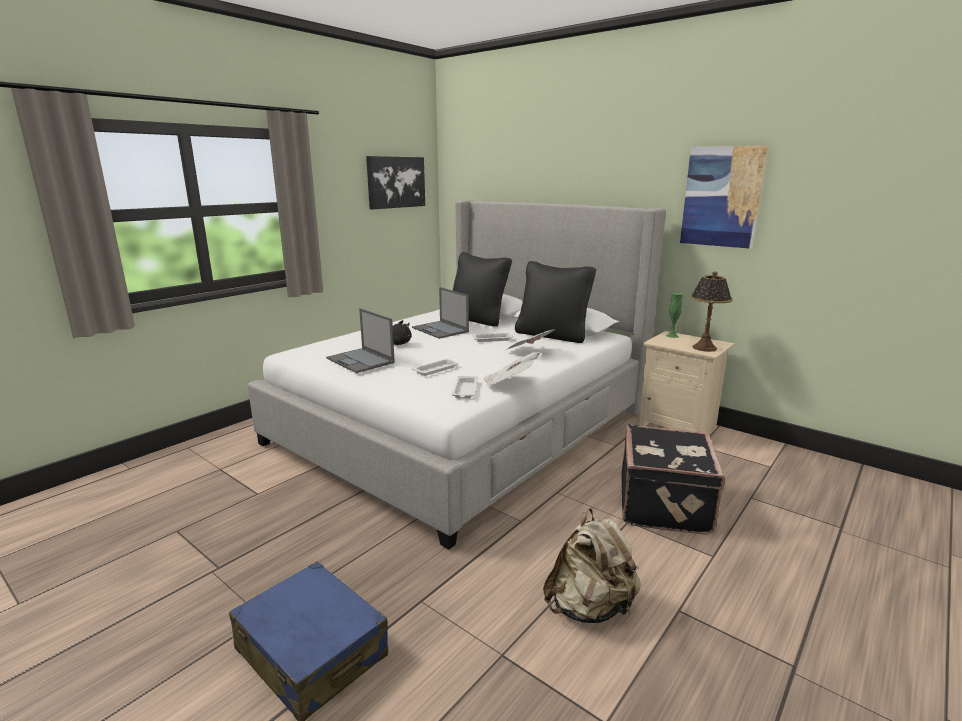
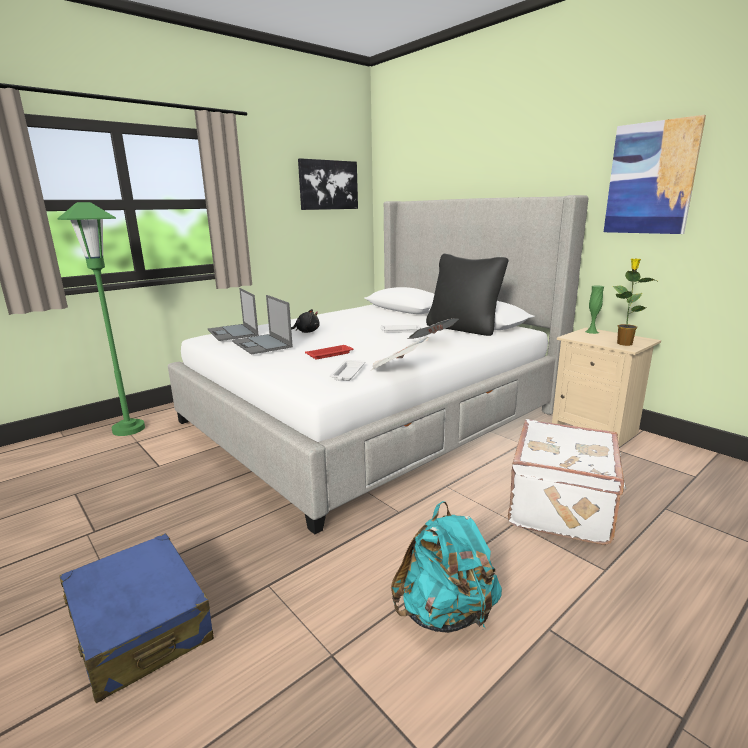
camera: 10 degrees right, 0 degrees up
(204, 455) = (129, 429): none -> green floor lamp
(436, 369) = (330, 354): white tray -> red tray
(440, 330) = (354, 322): laptop -> laptop (233, 333)
(478, 319) = (395, 314): black pillow -> none
(589, 608) = (445, 613): beige backpack -> turquoise backpack
(666, 504) = (562, 508): black suitcase -> white suitcase
(704, 348) = (624, 343): table lamp -> potted plant

